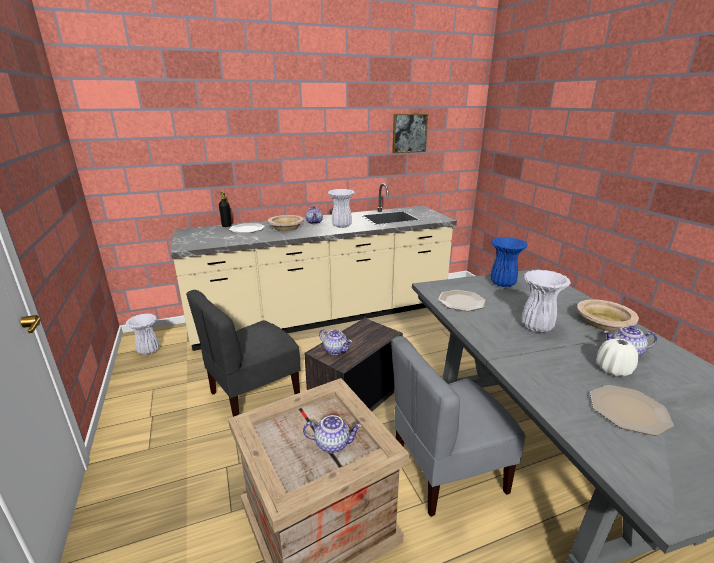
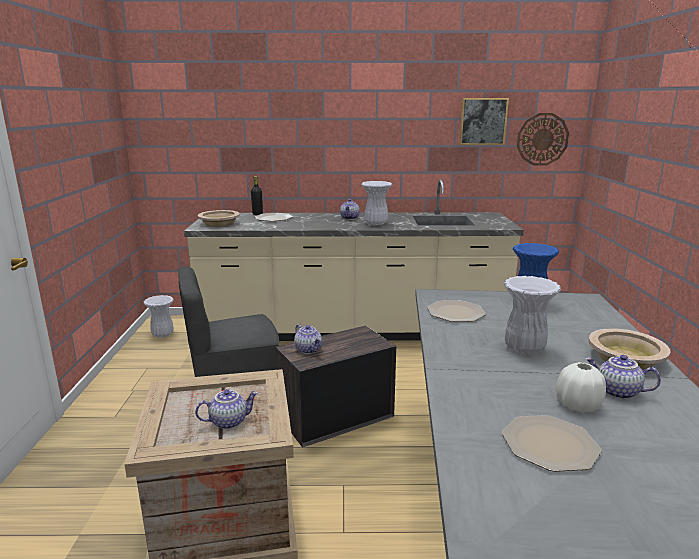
camera: 20 degrees right, 5 degrees down
(286, 227) = (315, 220): beige bowl -> beige bowl (219, 223)
(333, 443) = (229, 421): teapot -> teapot turned 45 degrees counterclockwise
(447, 472) = (392, 511): grey chair -> none
(451, 146) = (542, 139): none -> wall clock

